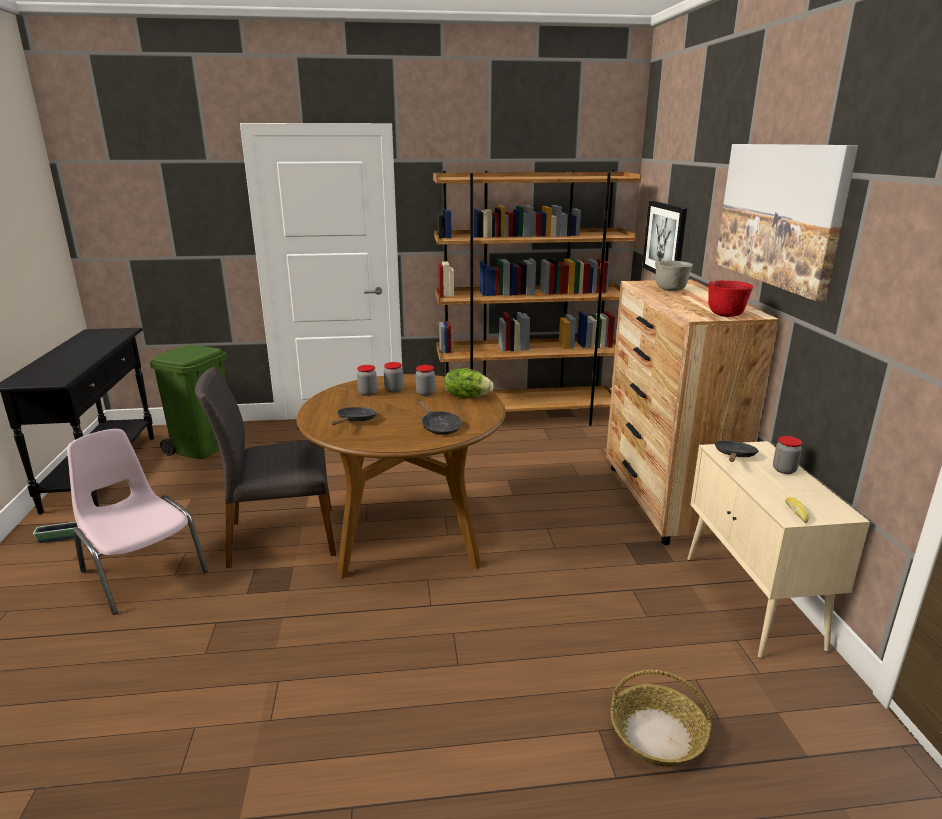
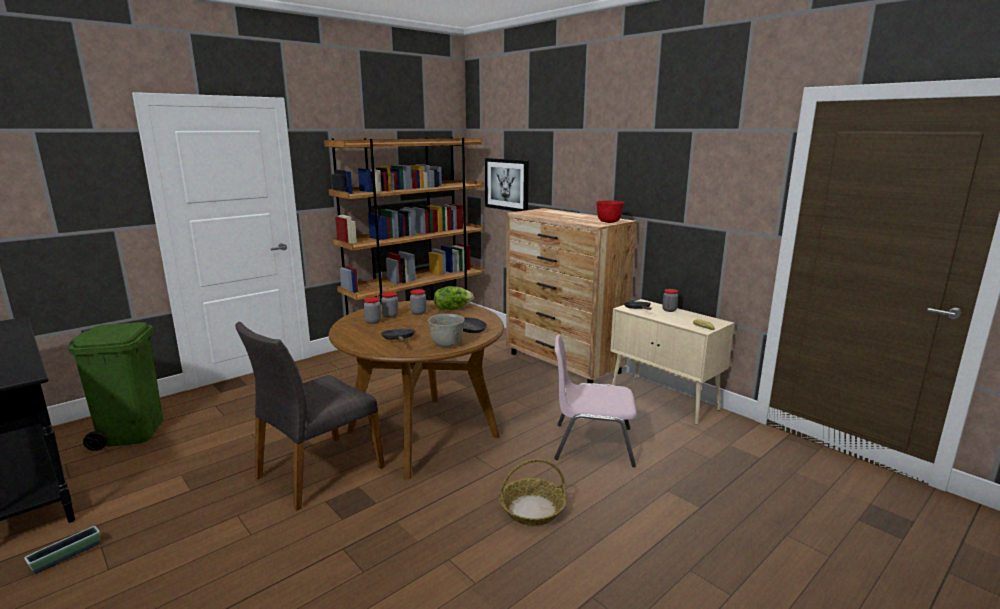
camera: 35 degrees left, 5 degrees down
(142, 571) = (210, 545): pink chair -> pink chair (592, 443)
(656, 735) = (695, 479): basket -> basket (532, 509)
(670, 290) = (547, 214): grey bowl -> grey bowl (446, 344)
(779, 214) = (623, 157): picture -> none

